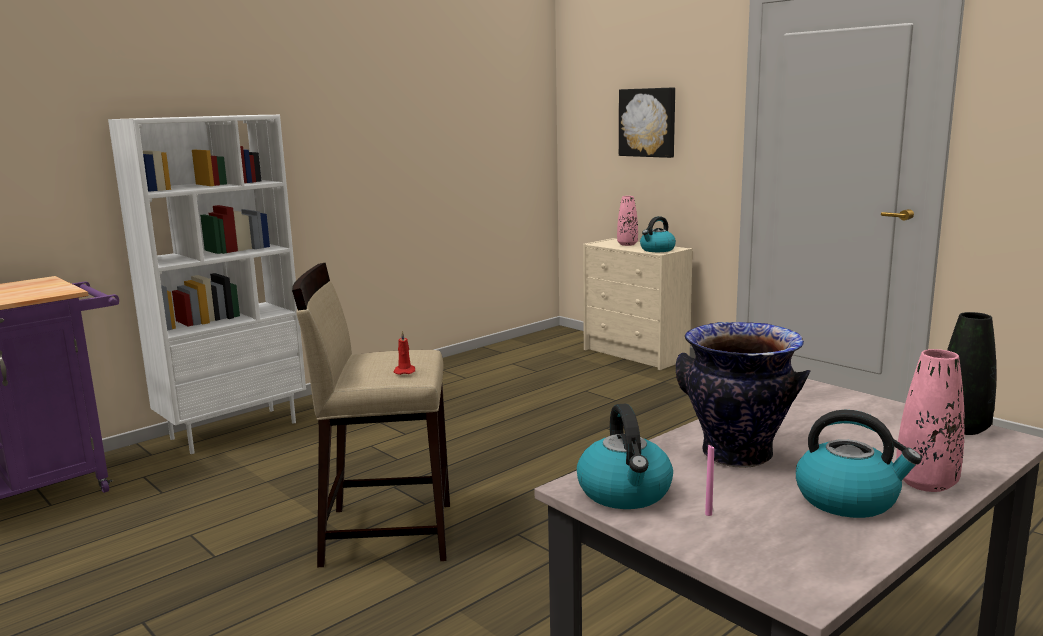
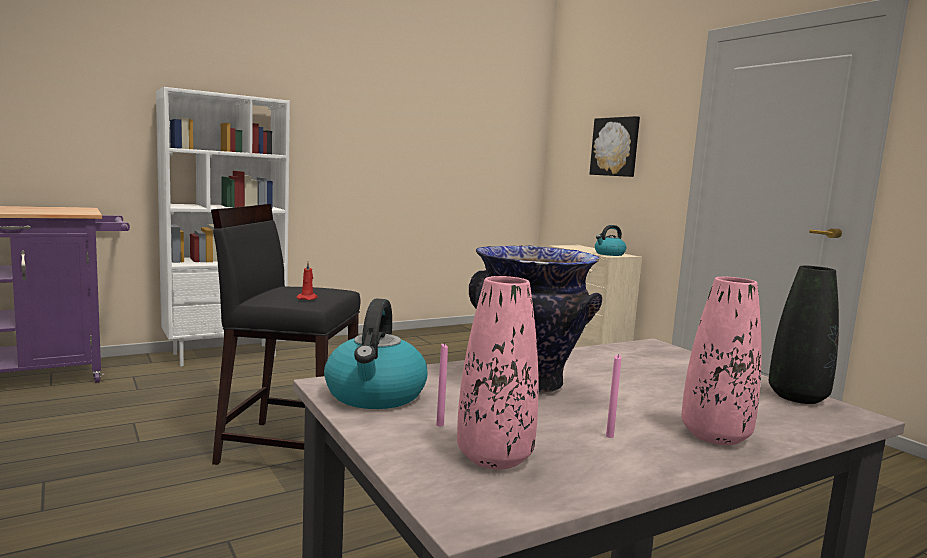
camera: 10 degrees right, 5 degrees down
(386, 532) = (288, 447): beige stool -> black stool
(627, 244) = (587, 249): pink vase -> pink vase (494, 457)
(848, 499) = (609, 436): kettle -> pink candle

